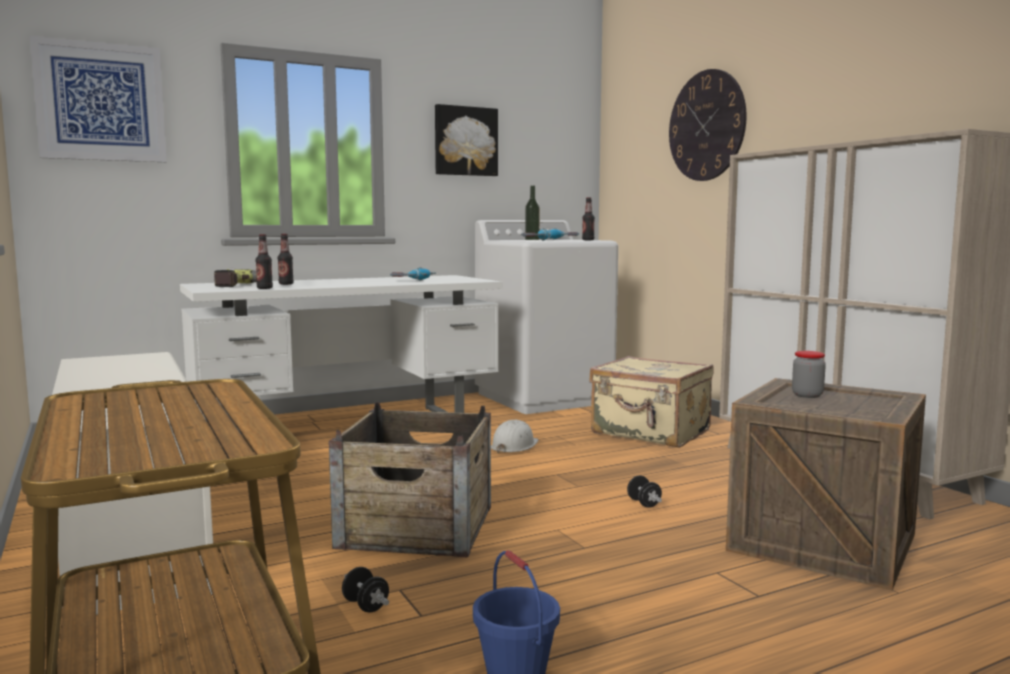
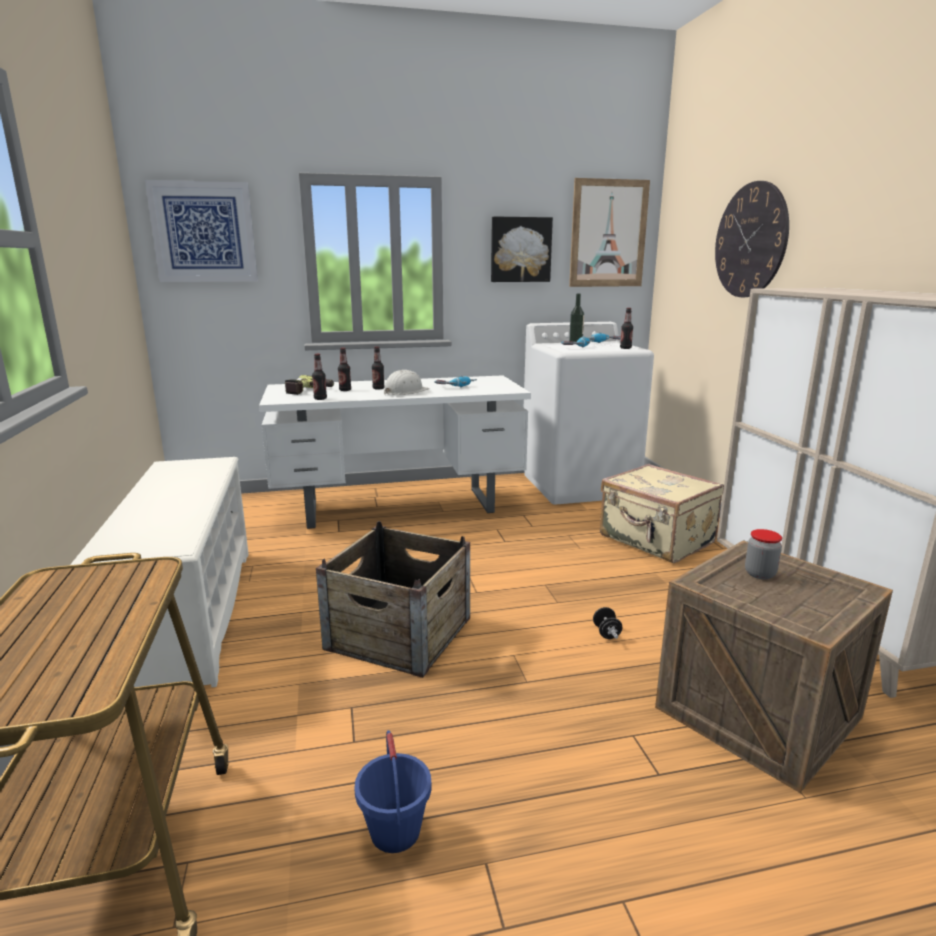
camera: 15 degrees right, 10 degrees up
(325, 282) = (378, 388): none -> bottle
(365, 605) = (317, 721): black dumbbell -> none
(514, 446) = (524, 544): white hard hat -> white hard hat (405, 392)
(553, 129) = (608, 234): none -> picture

